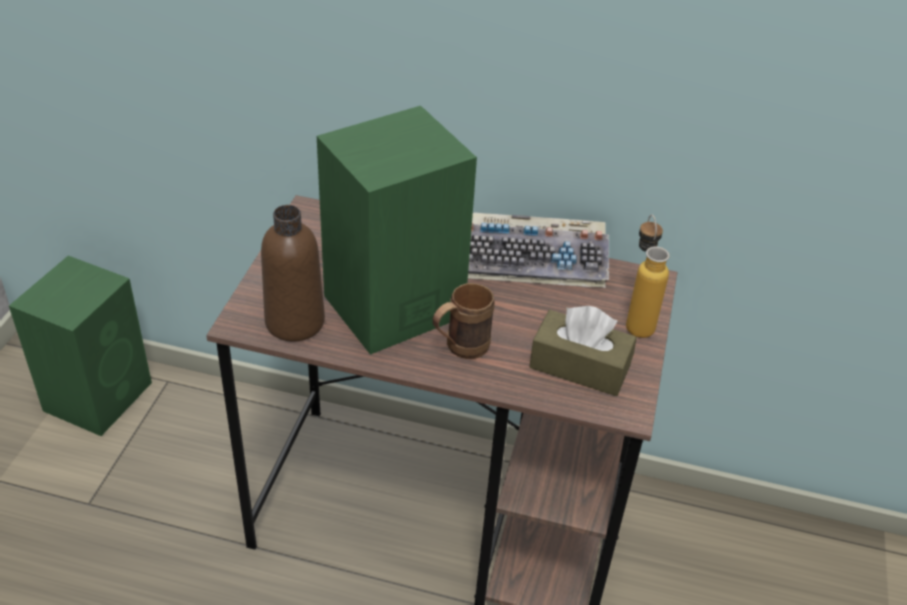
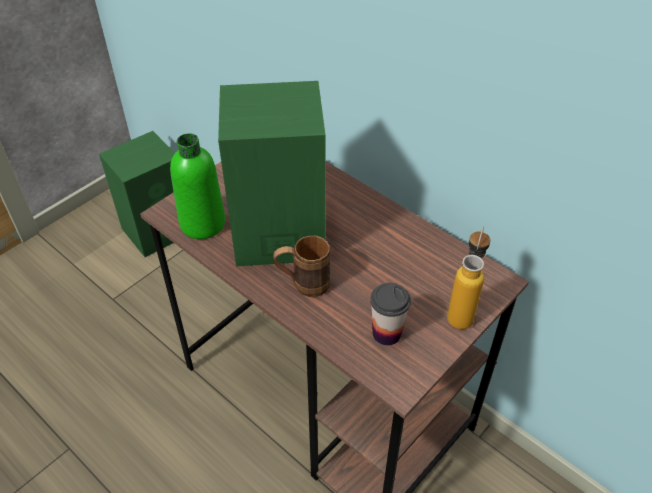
camera: 30 degrees right, 5 degrees up
(295, 322) = (202, 223): brown bottle -> green bottle
(529, 260) = (408, 231): keyboard -> none
(580, 366) = (386, 333): brown tissue box -> cup

